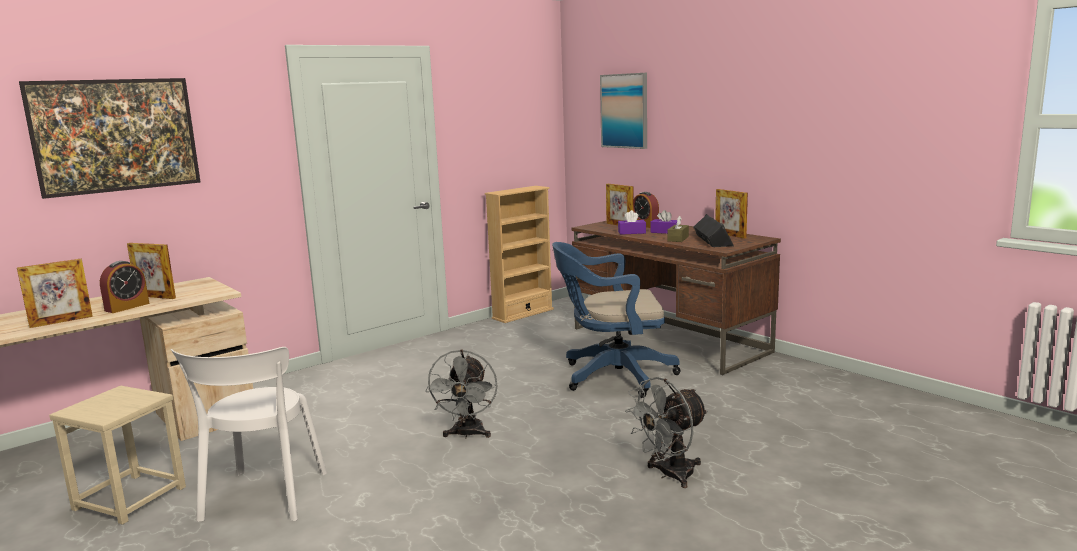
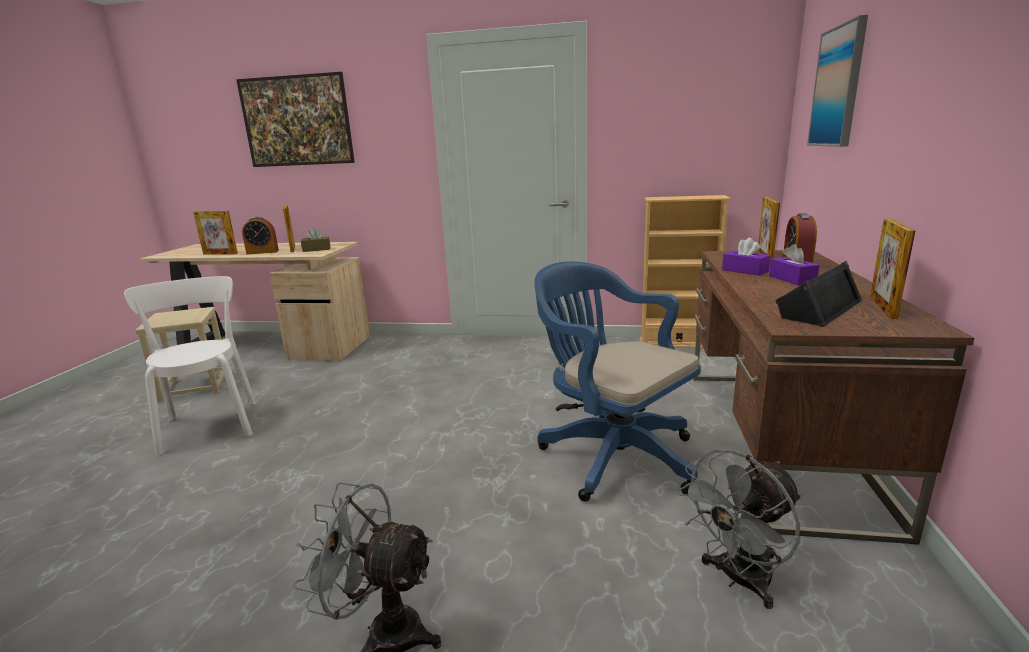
camera: 50 degrees right, 5 degrees up
(262, 498) = (210, 424): white chair -> white chair turned 105 degrees clockwise
(467, 434) = (381, 445): grey fan -> grey fan (738, 580)
(678, 239) = (774, 293): brown tissue box -> brown tissue box (316, 249)

